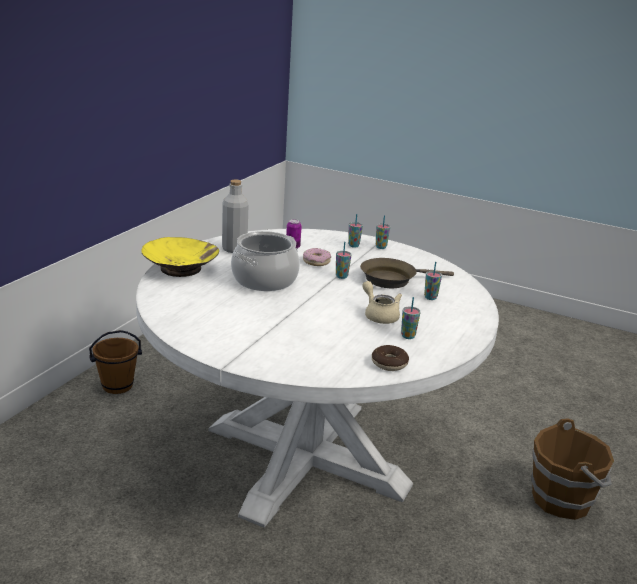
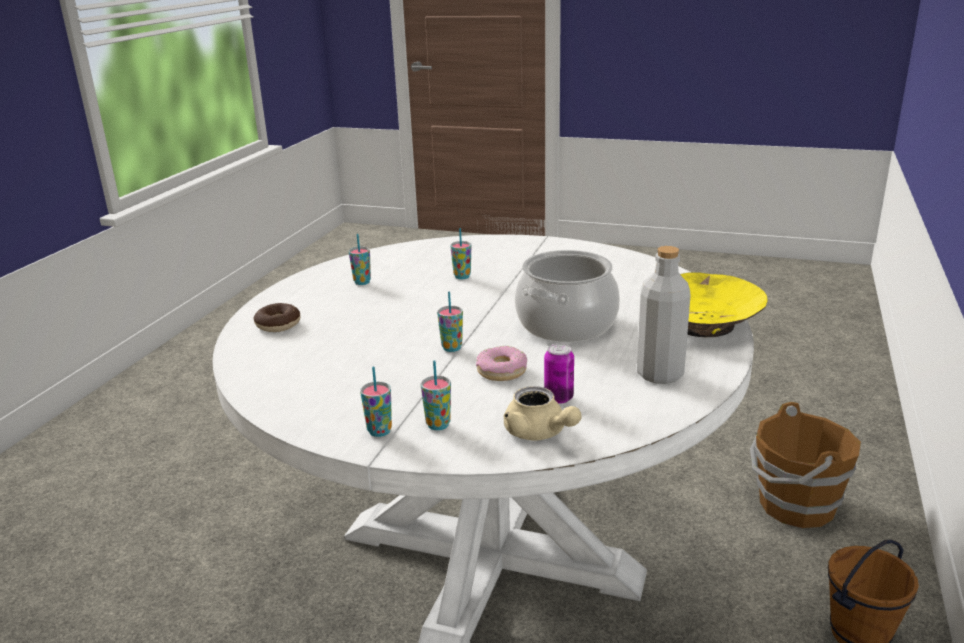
camera: 175 degrees right, 0 degrees up
(379, 315) = (394, 300): beige teapot -> beige teapot (539, 433)
(389, 363) = (388, 257): donut -> donut (278, 325)
(392, 279) = (367, 356): brown frying pan -> none
(430, 297) = (315, 333): cup -> cup (462, 276)
(563, 500) = (145, 553): brown bucket -> brown bucket (794, 505)

